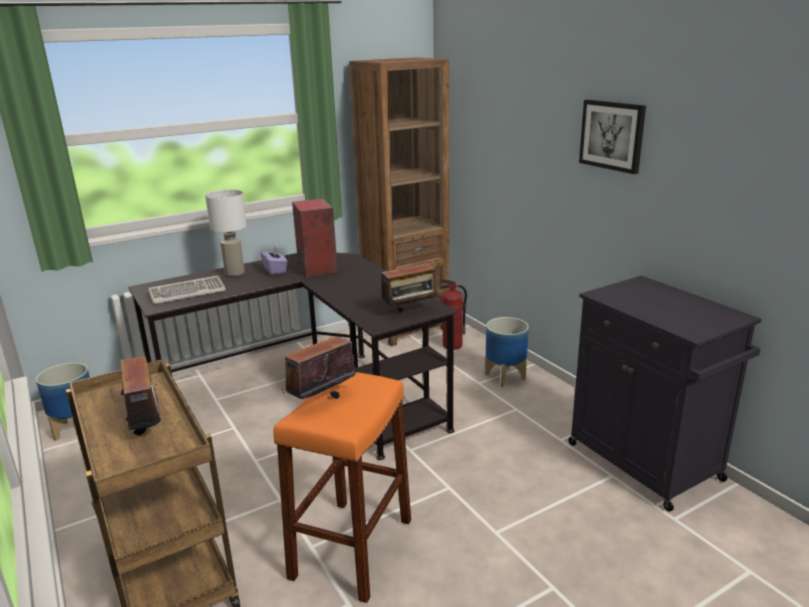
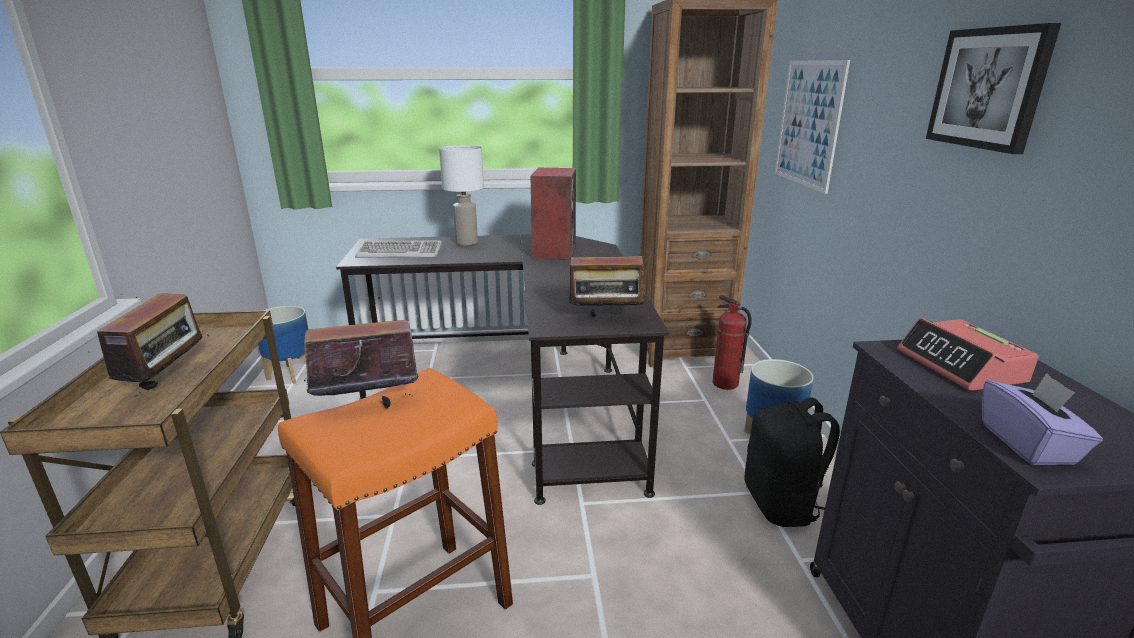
camera: 25 degrees right, 0 degrees up
(275, 270) = (509, 246): purple tissue box -> purple tissue box (1028, 444)
(482, 146) = (808, 123): none -> picture
(533, 412) = (782, 504): none -> black backpack
(637, 296) = (961, 367): none -> alarm clock

